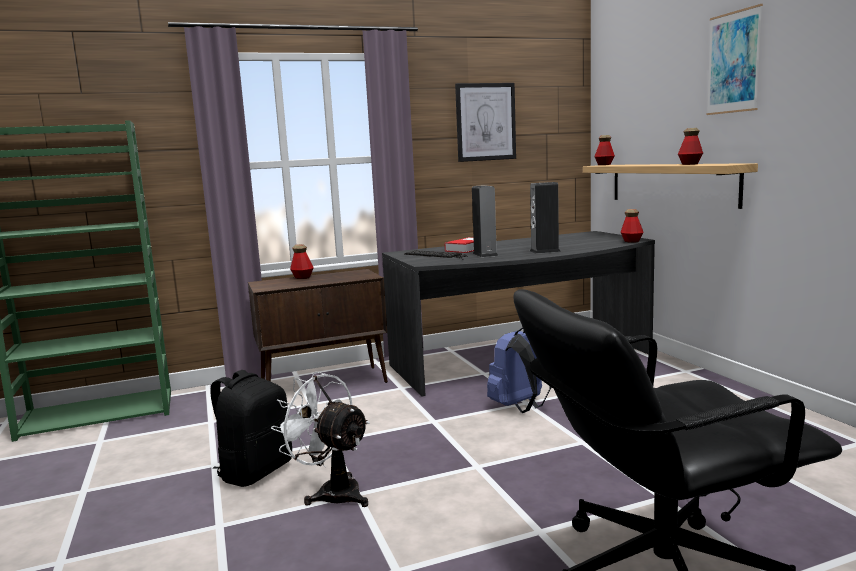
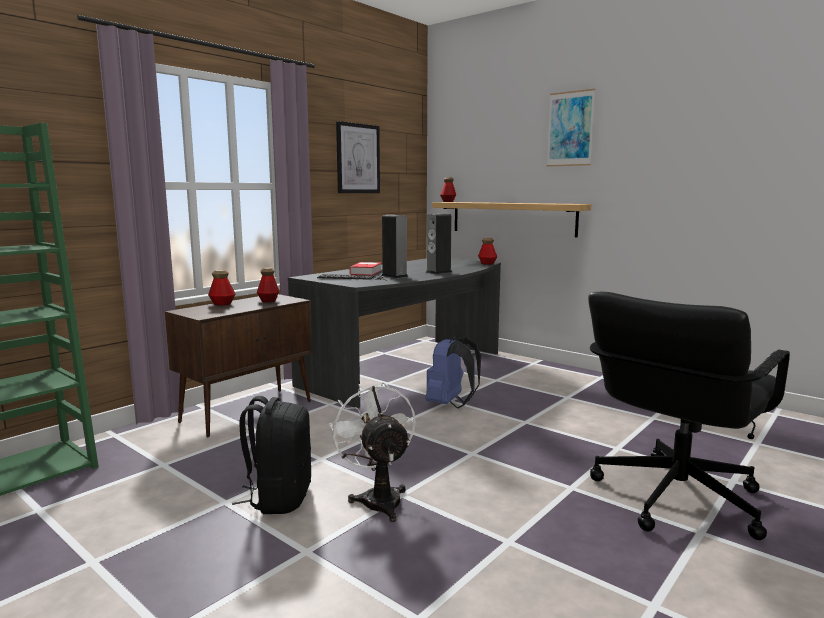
camera: 30 degrees left, 0 degrees up
(332, 492) = (378, 498): white fan -> white fan turned 60 degrees clockwise
(690, 164) = (536, 203): bottle -> bottle (268, 301)

